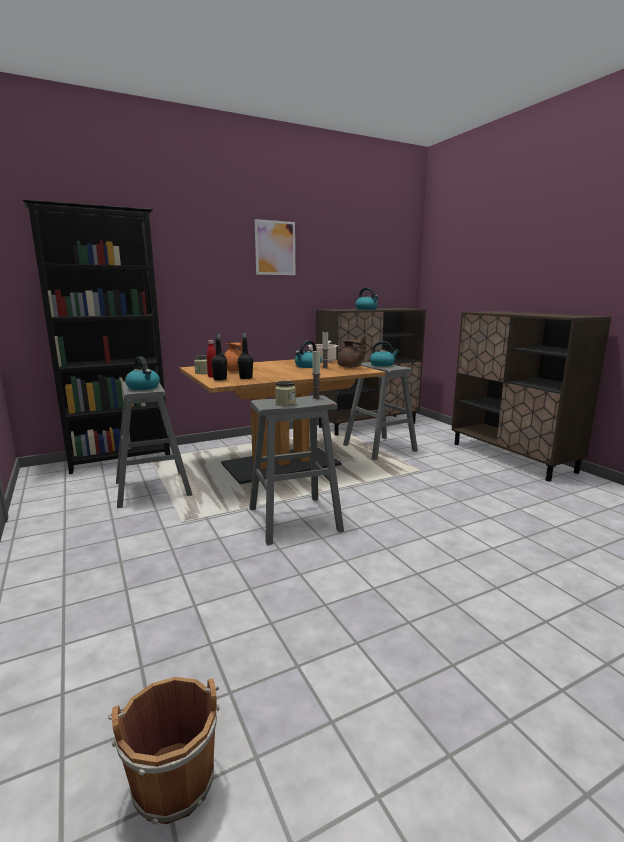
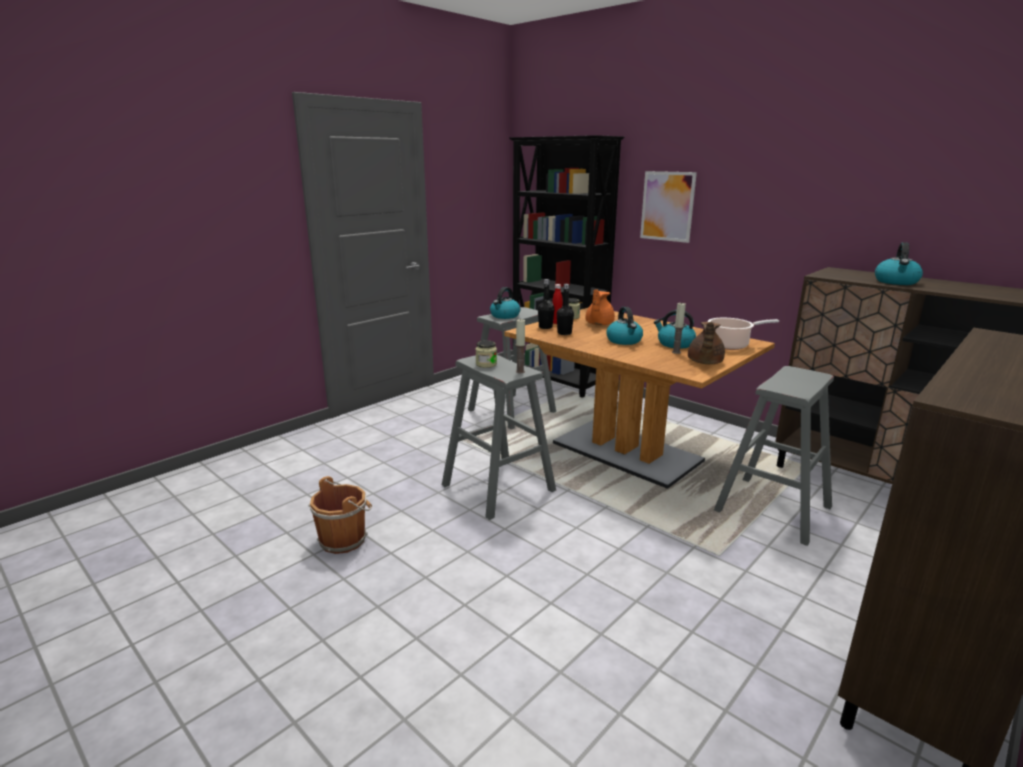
camera: 70 degrees right, 5 degrees up
(173, 778) = (203, 512): brown bucket -> brown bucket (344, 539)
(275, 248) = (778, 168): picture -> picture (667, 206)
(382, 365) = (800, 380): kettle -> kettle (624, 341)

